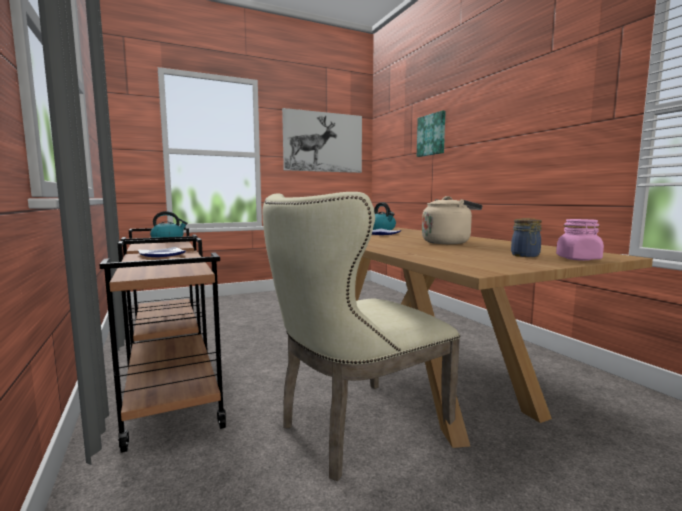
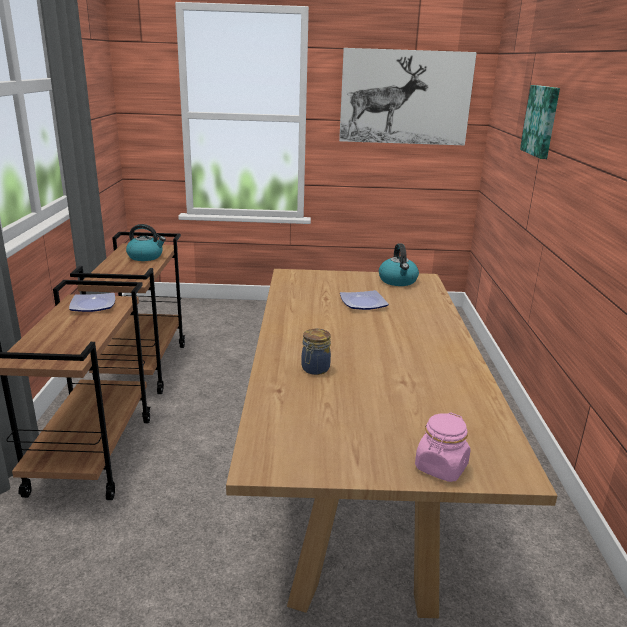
camera: 25 degrees right, 15 degrees up
(353, 430) = (215, 547): beige chair -> none
(448, 242) = (389, 360): beige kettle -> none
(525, 255) = (396, 436): jar -> jar (314, 369)

